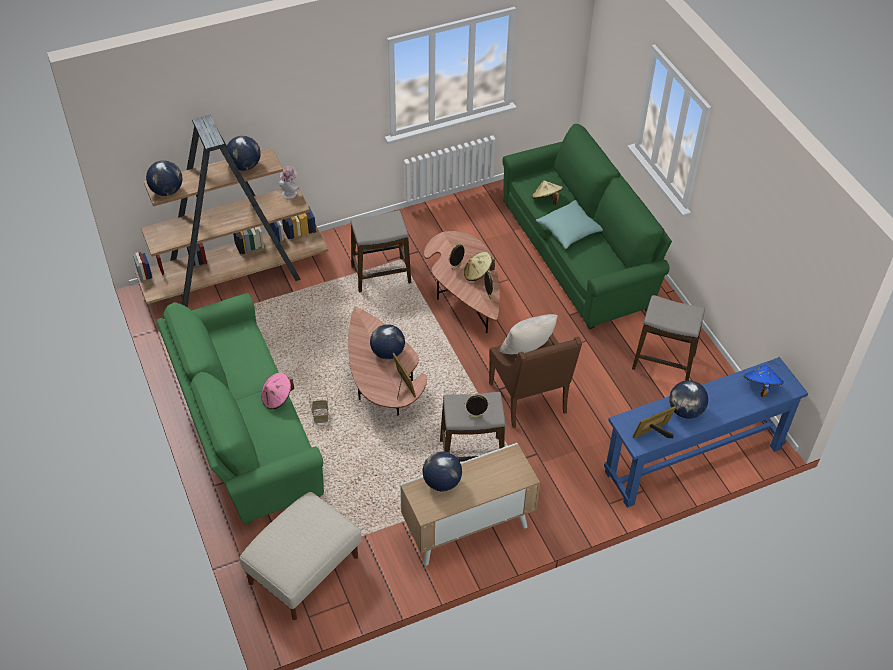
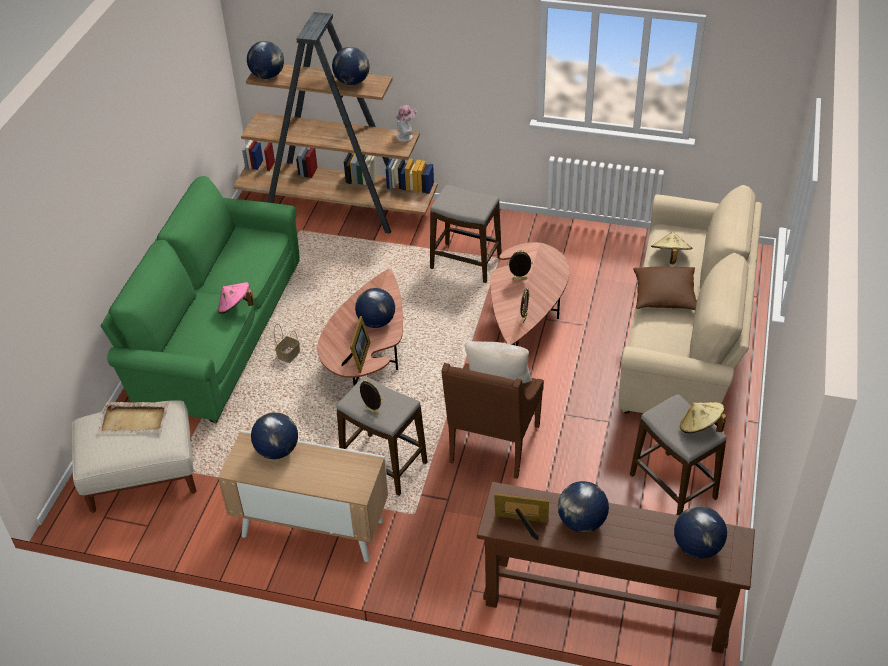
camera: 40 degrees right, 5 degrees down
(294, 526) = (134, 420): none -> beige tray
(477, 274) = (534, 295): beige hat -> beige hat (700, 427)
(569, 231) = (664, 296): turquoise pillow -> brown pillow
(580, 254) = (685, 337): green sofa -> beige sofa
(693, 460) = (606, 603): blue console table -> brown console table
(760, 387) = (696, 547): blue hat -> globe

